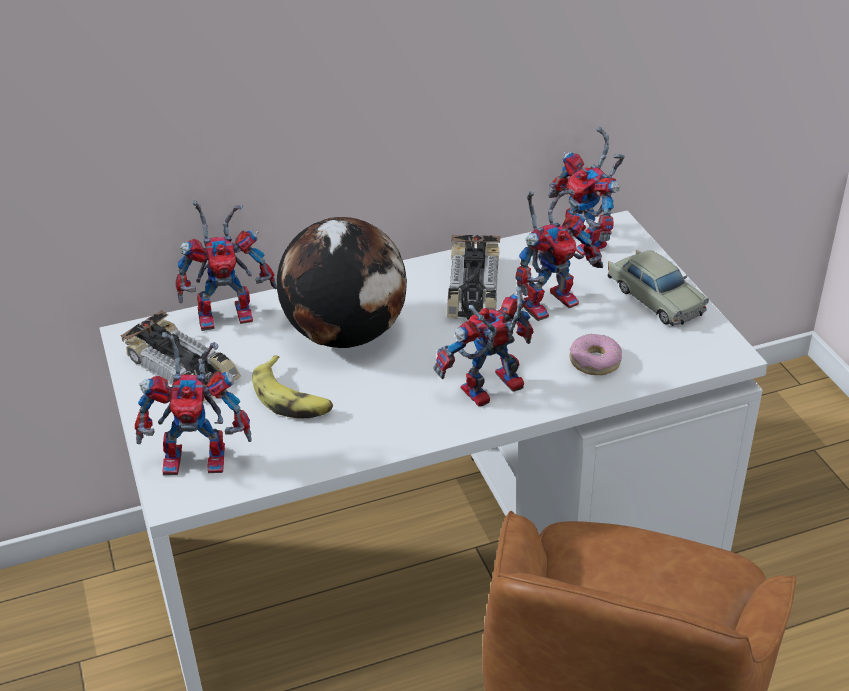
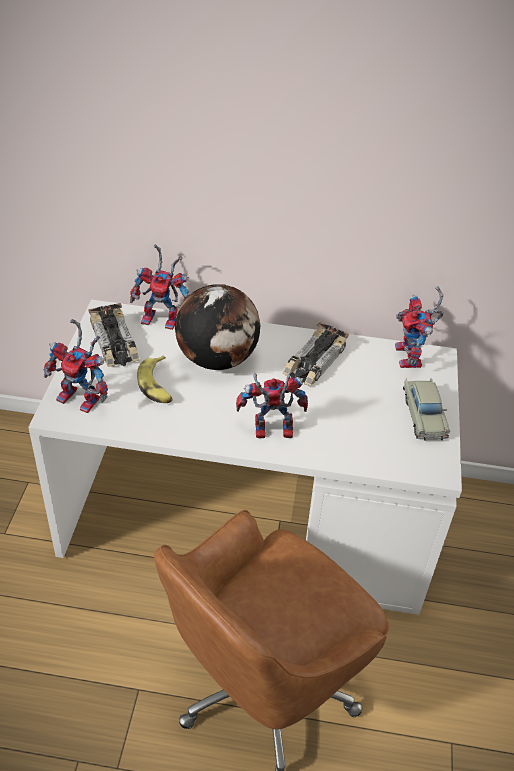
camera: 25 degrees right, 5 degrees up
(550, 300) = (355, 389): toy robot -> none
(594, 361) = (349, 440): donut -> none

